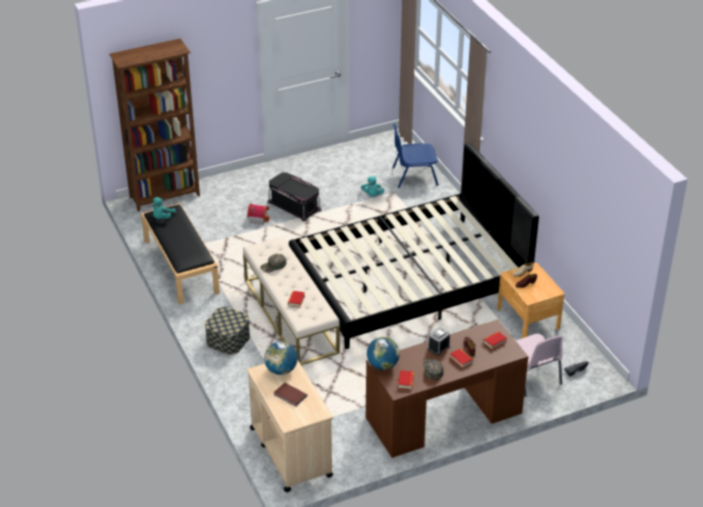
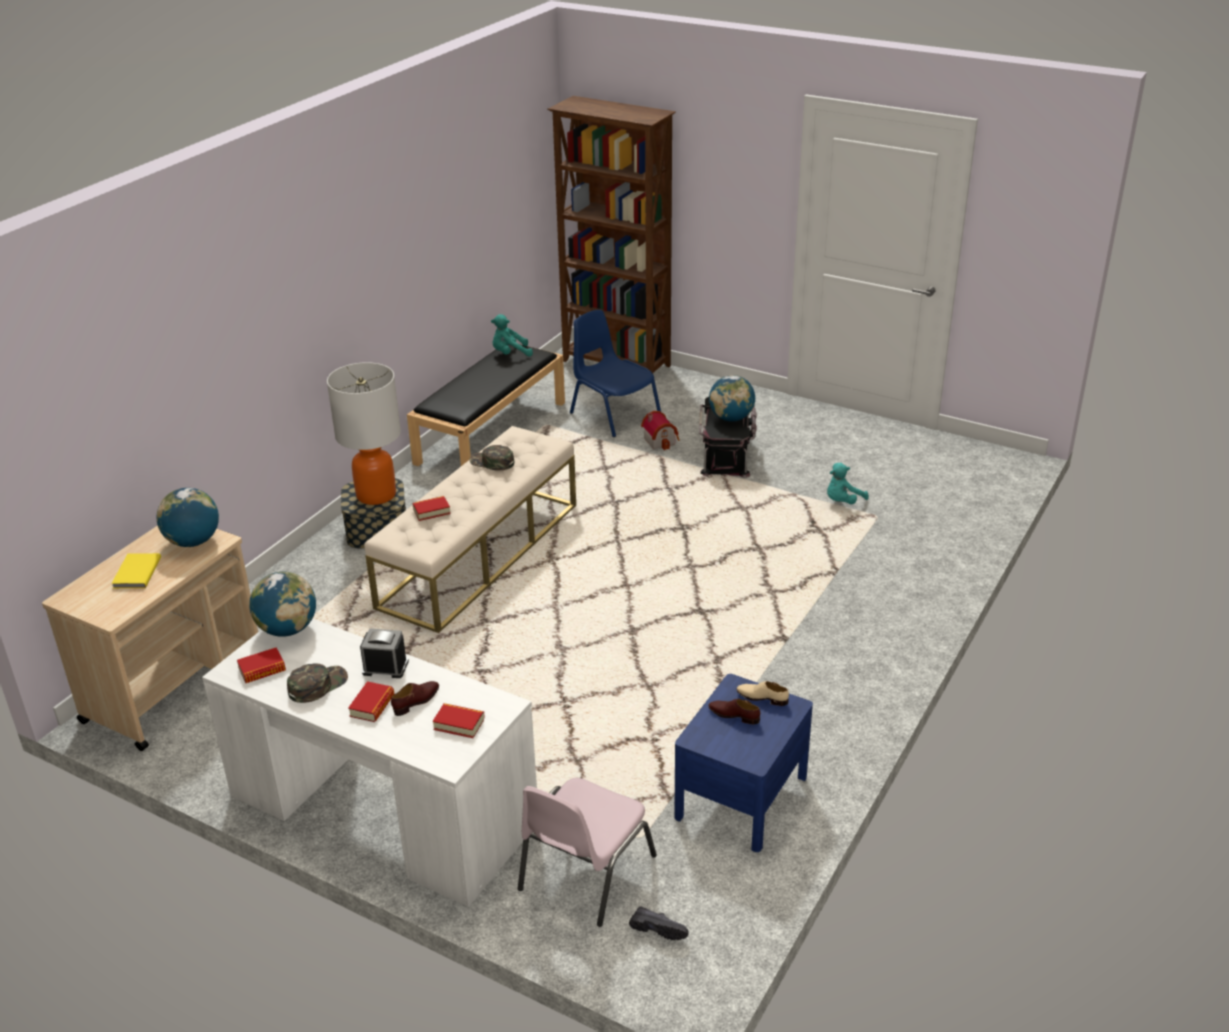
camera: 55 degrees right, 5 degrees down
(228, 320) = (376, 495): none -> table lamp
(290, 396) = (135, 573): brown book -> yellow book
(296, 185) = (731, 418): none -> globe
(409, 281) = (683, 623): black bed -> none
(414, 176) = (944, 516): blue chair -> blue chair (613, 413)
(443, 415) = (382, 807): brown desk -> white desk
(528, 318) = (741, 797): brown nightstand -> blue nightstand

